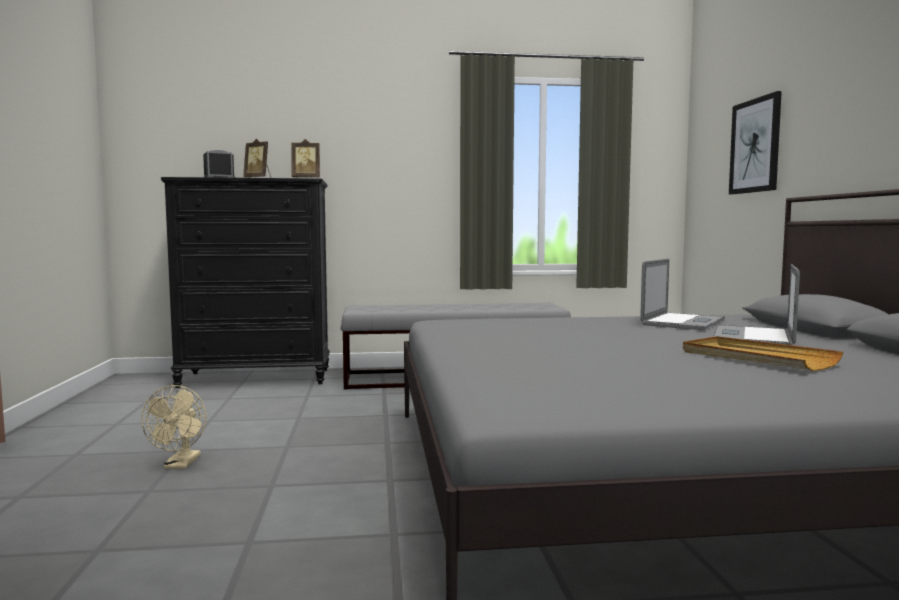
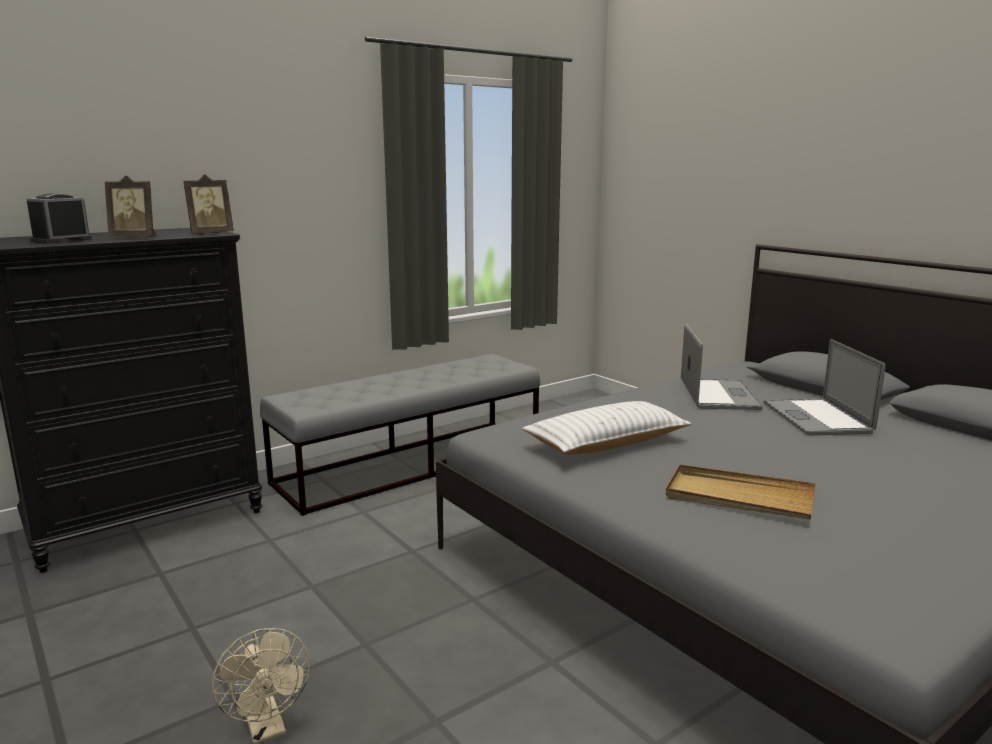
camera: 30 degrees left, 10 degrees up
(510, 328) = (606, 443): none -> white pillow
(755, 146) = (707, 180): picture -> none
(756, 358) = (884, 461): beige tray -> beige tray (739, 497)

